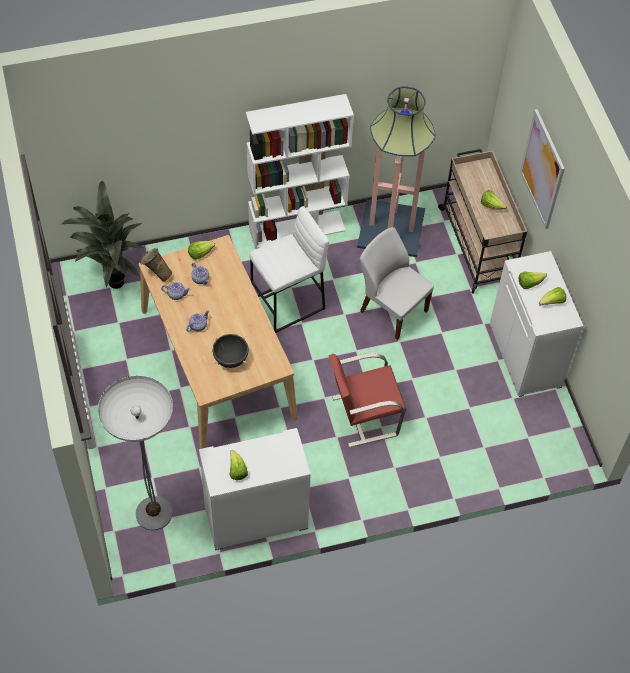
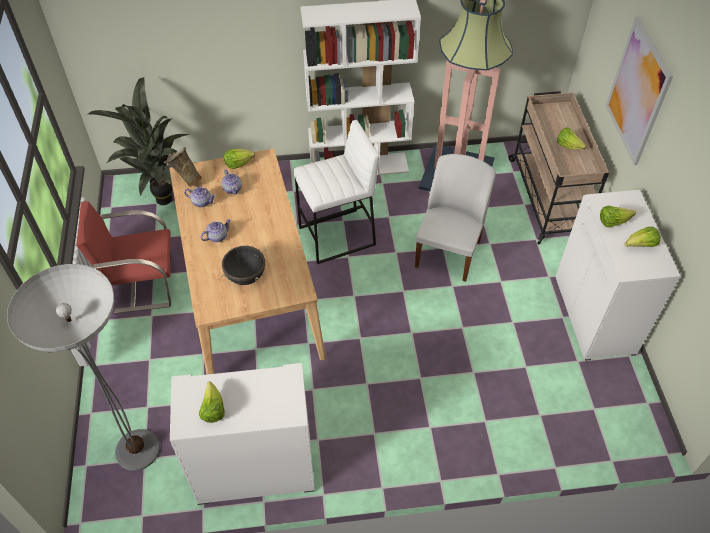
camera: 10 degrees right, 5 degrees down
(363, 416) = (401, 363): red chair -> red chair (142, 283)
(392, 310) = (448, 252): white chair -> white chair turned 60 degrees clockwise

